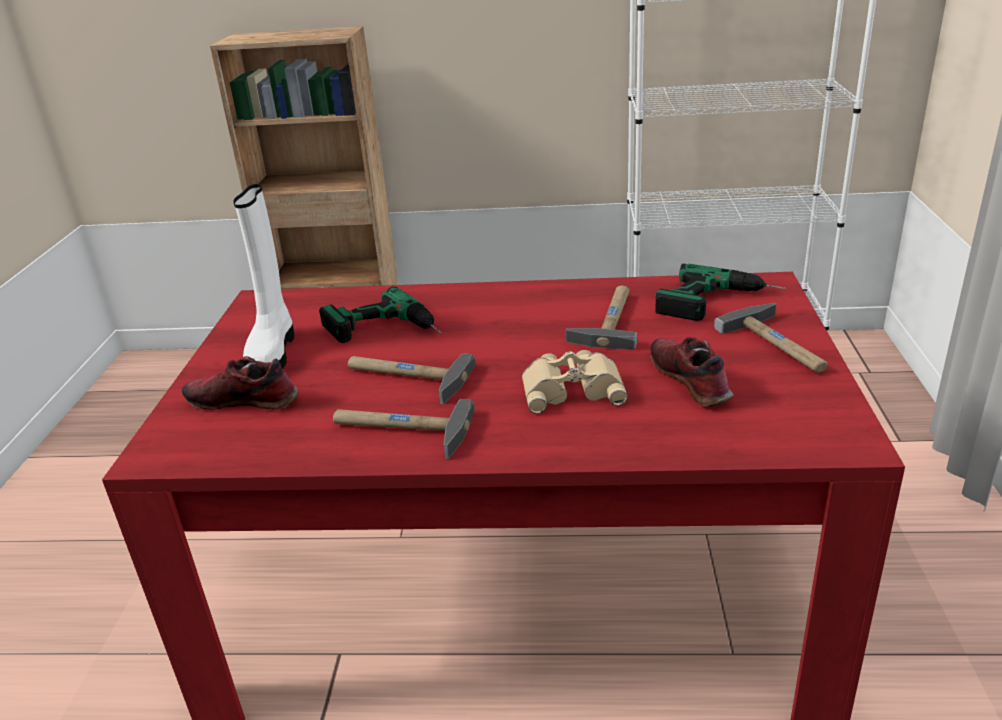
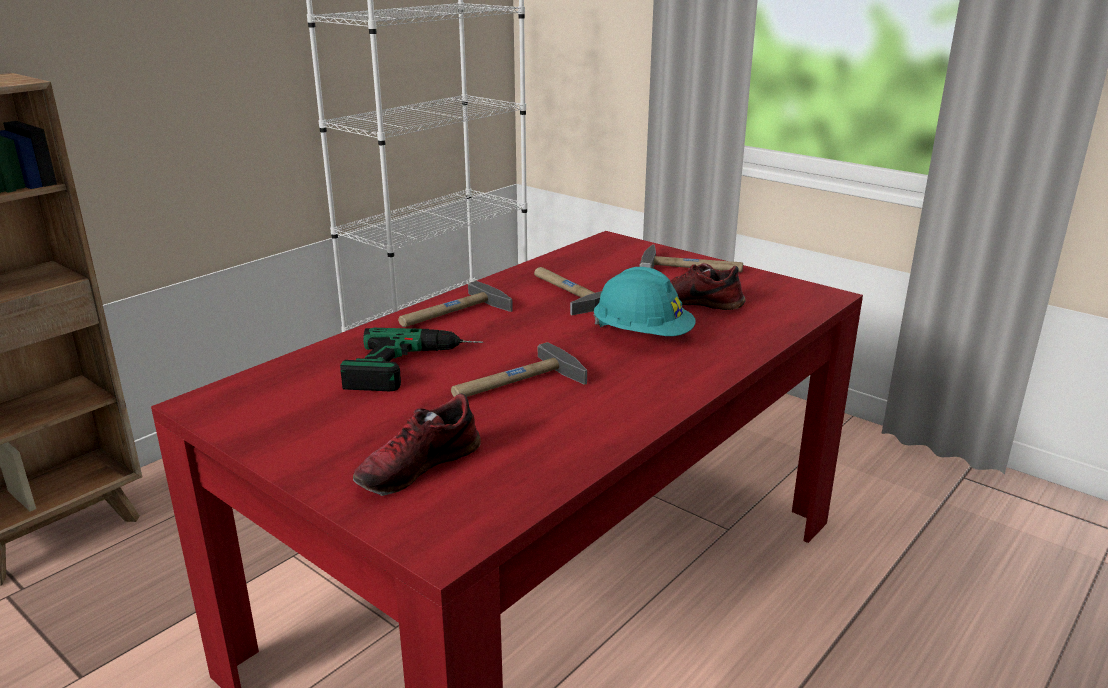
camera: 55 degrees left, 5 degrees down
(272, 353) = (345, 427): white boot -> none
(400, 430) = (599, 411): hammer -> hammer (452, 314)
(572, 388) = (642, 336): beige binoculars -> turquoise hard hat
(720, 303) = (608, 259): power drill -> none

